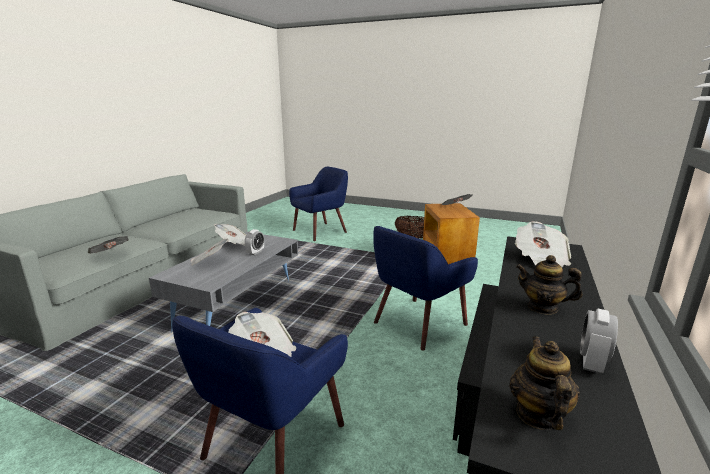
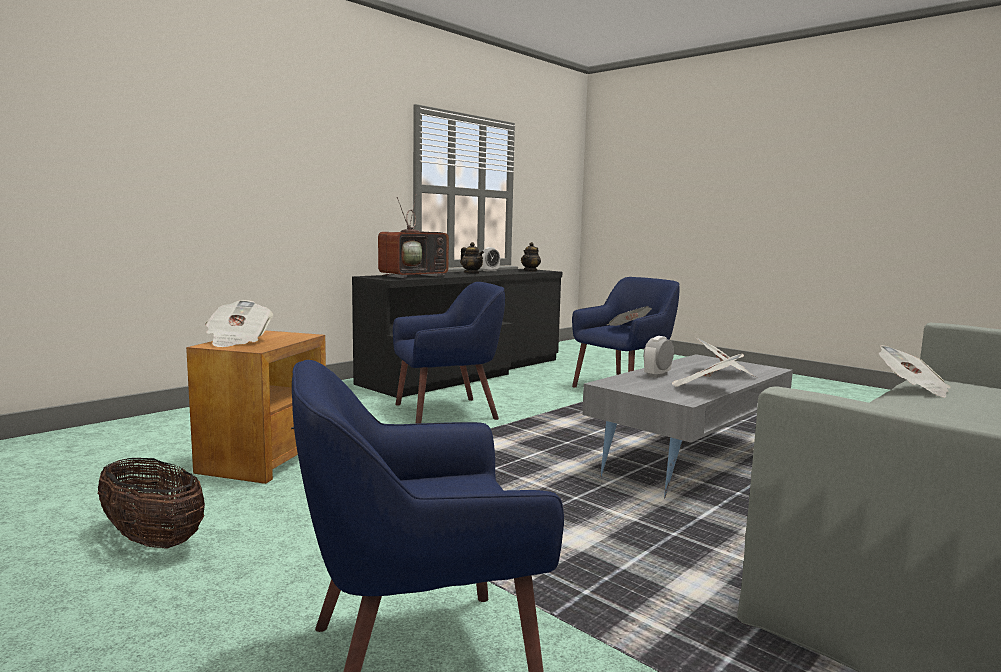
camera: 160 degrees left, 10 degrees down
(540, 260) = (414, 276): newspaper -> television

